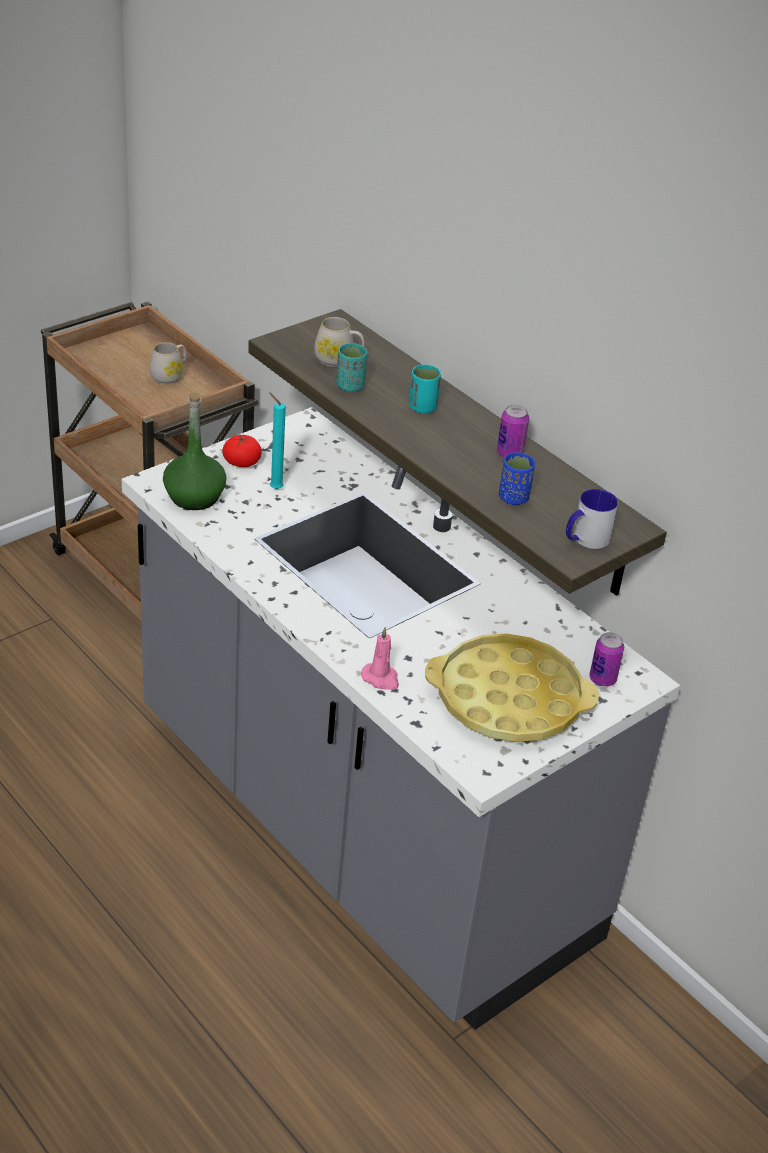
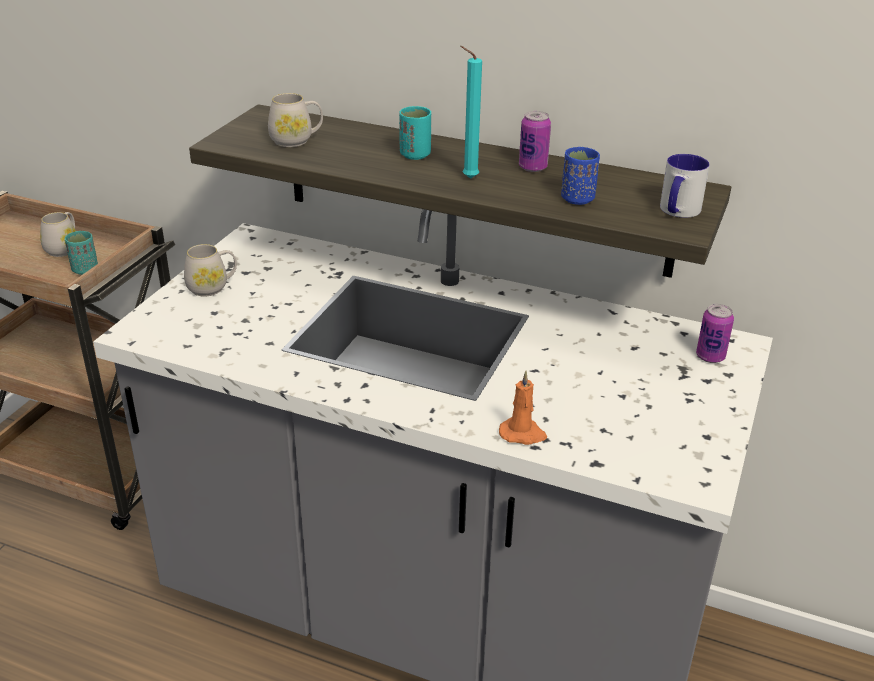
camera: 25 degrees left, 5 degrees down
(195, 497) = (188, 332): green bottle -> none
(241, 462) = (212, 287): tomato -> white mug
(274, 488) = (264, 299): turquoise candle -> turquoise candle (467, 178)
(350, 386) = (329, 156): turquoise cup -> turquoise cup (85, 270)
(381, 678) = (523, 434): pink candle -> orange candle
(508, 698) = (653, 405): yellow tray -> none

